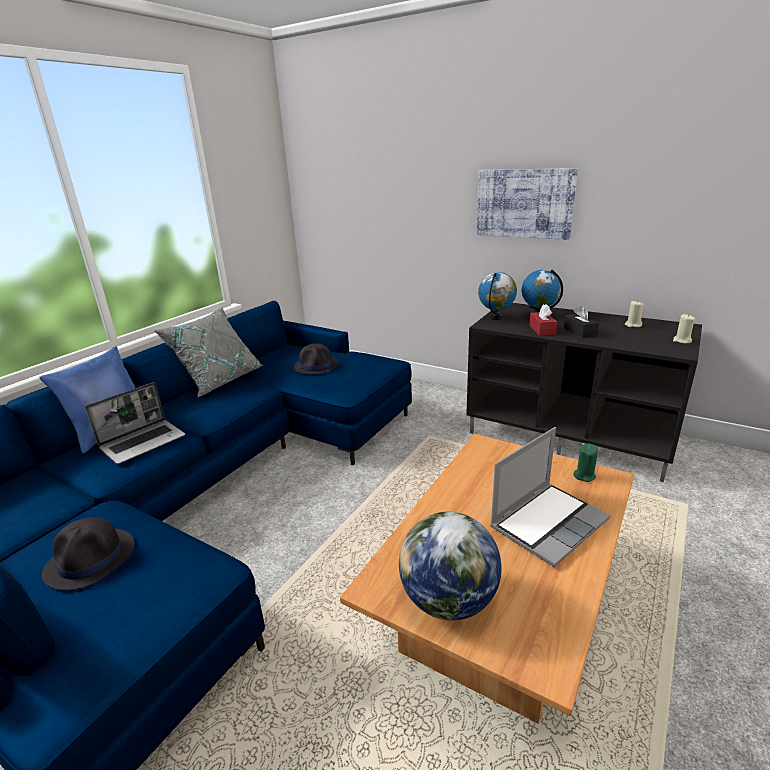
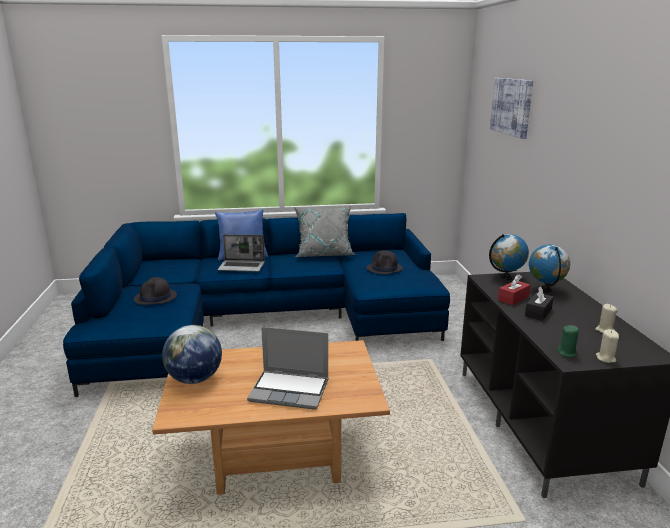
camera: 50 degrees right, 5 degrees down
(524, 203) = (579, 178): picture -> picture (511, 106)
(584, 475) = (361, 391): green candle -> green candle (567, 353)

